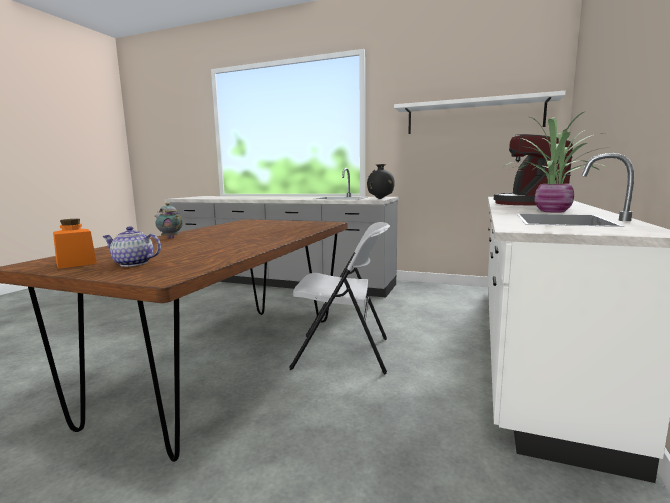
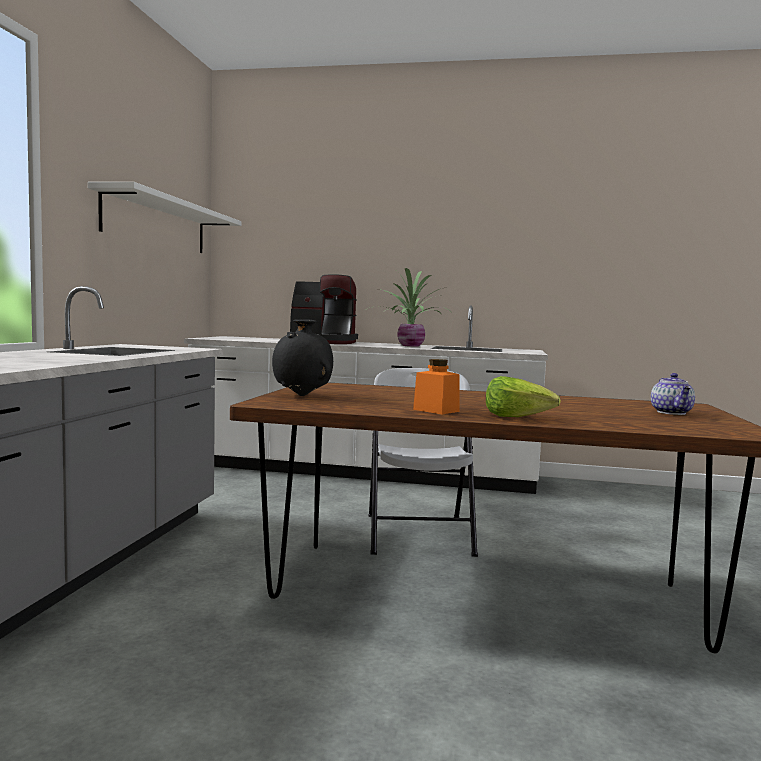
camera: 100 degrees left, 5 degrees down
(76, 264) = (710, 424): orange jar -> orange jar (436, 410)
(170, 238) = (517, 417): teapot -> lettuce
(380, 199) = (185, 347): black vase -> black vase (302, 396)

